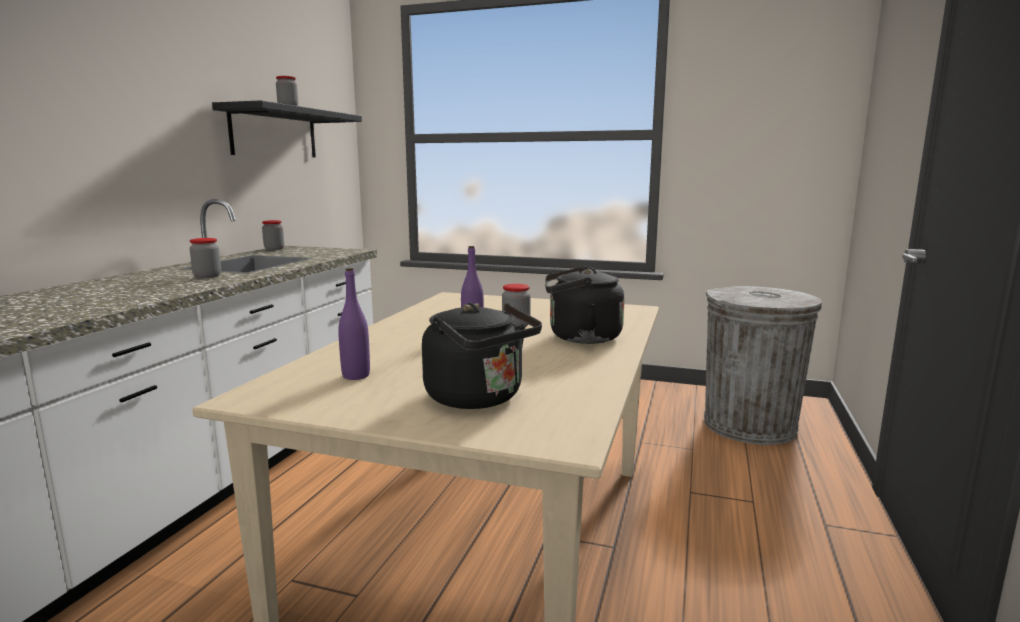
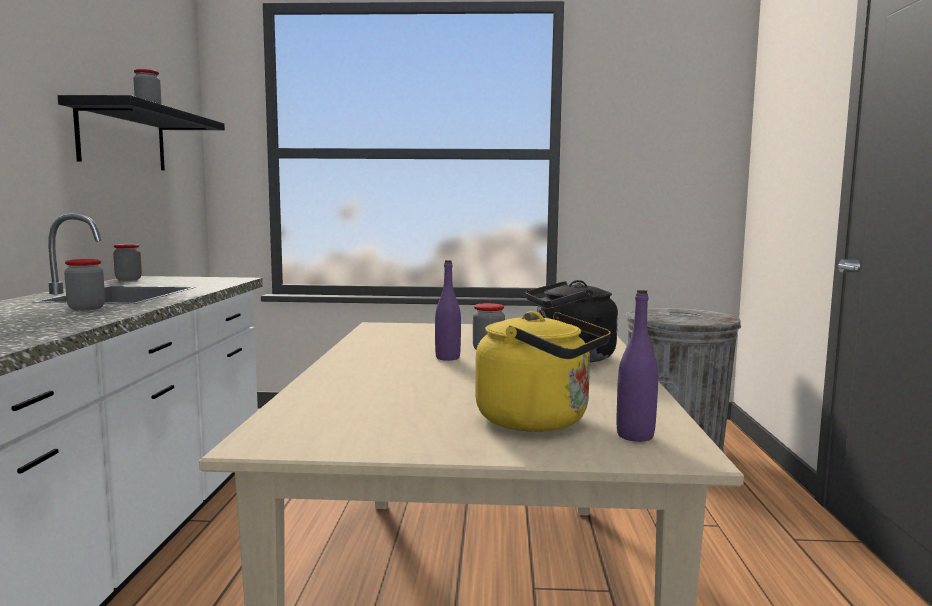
camera: 15 degrees left, 5 degrees down
(356, 376) = (370, 409): purple bottle -> purple bottle (635, 436)
(479, 398) = (539, 421): black kettle -> yellow kettle

